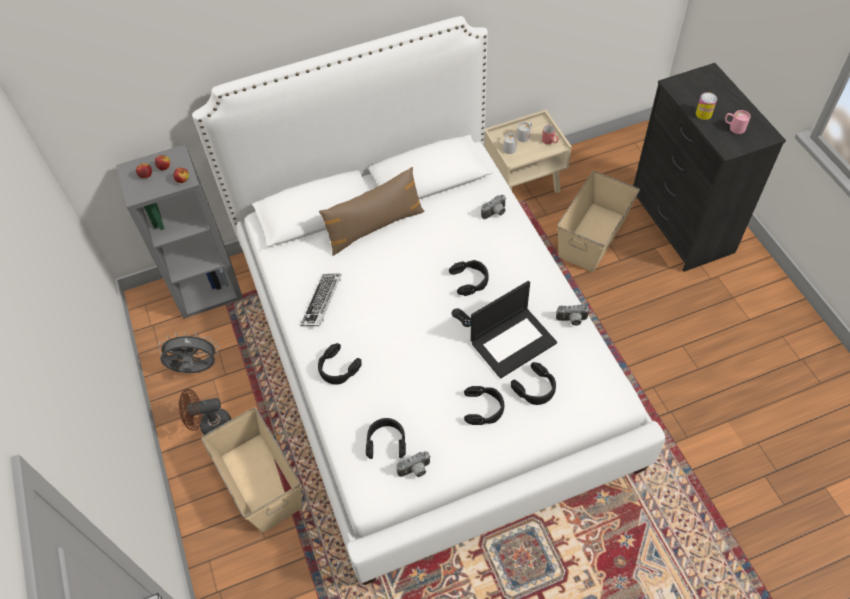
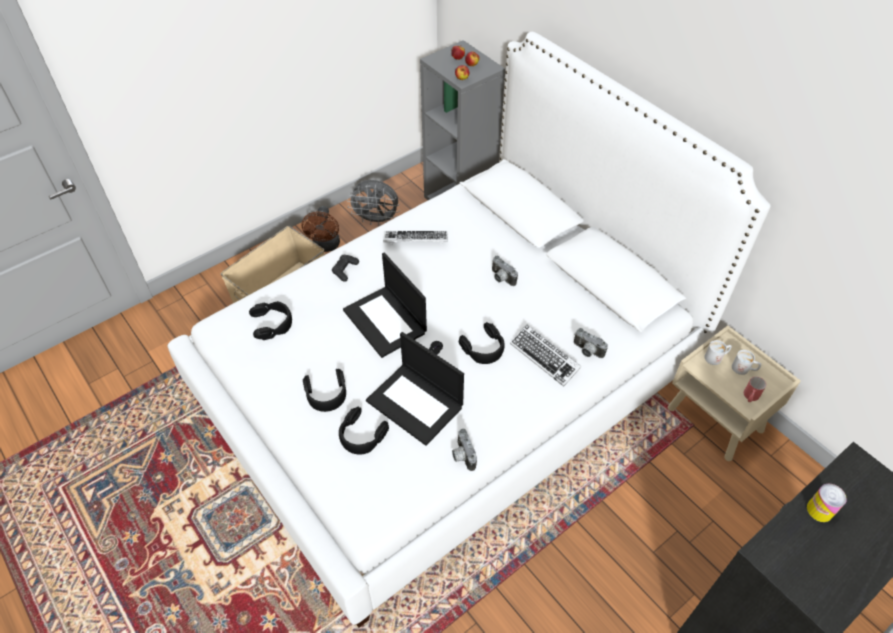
camera: 70 degrees right, 5 degrees down
(195, 369) = (376, 220): grey fan -> grey fan turned 120 degrees clockwise
(210, 426) = (326, 246): brown fan -> brown fan turned 150 degrees counterclockwise
(338, 368) = (345, 270): black headphones -> black game controller
(375, 227) = (521, 255): brown pillow -> none
(415, 471) = (246, 354): camera -> camera (501, 278)
(417, 345) = (386, 321): none -> laptop
(492, 242) = (544, 357): none -> keyboard
(593, 236) = (676, 514): beige storage box -> none
(733, 127) = (816, 556): pink mug -> none

